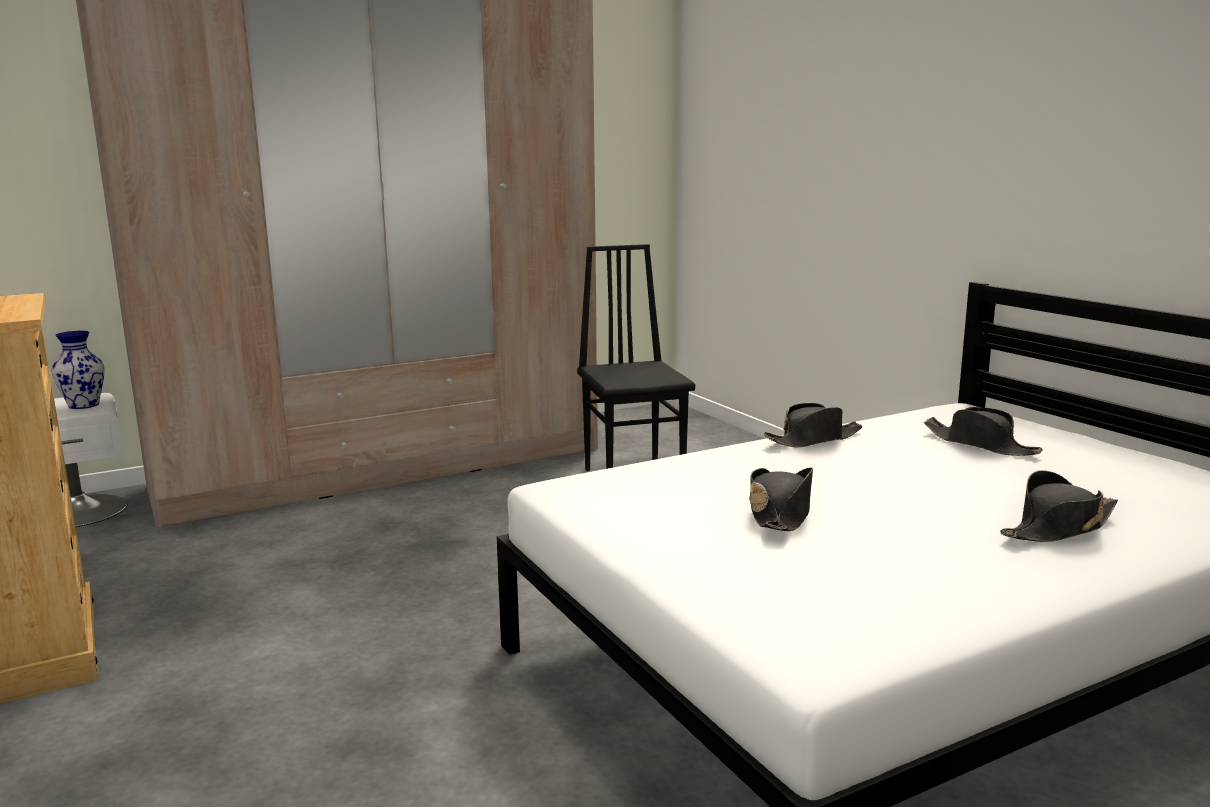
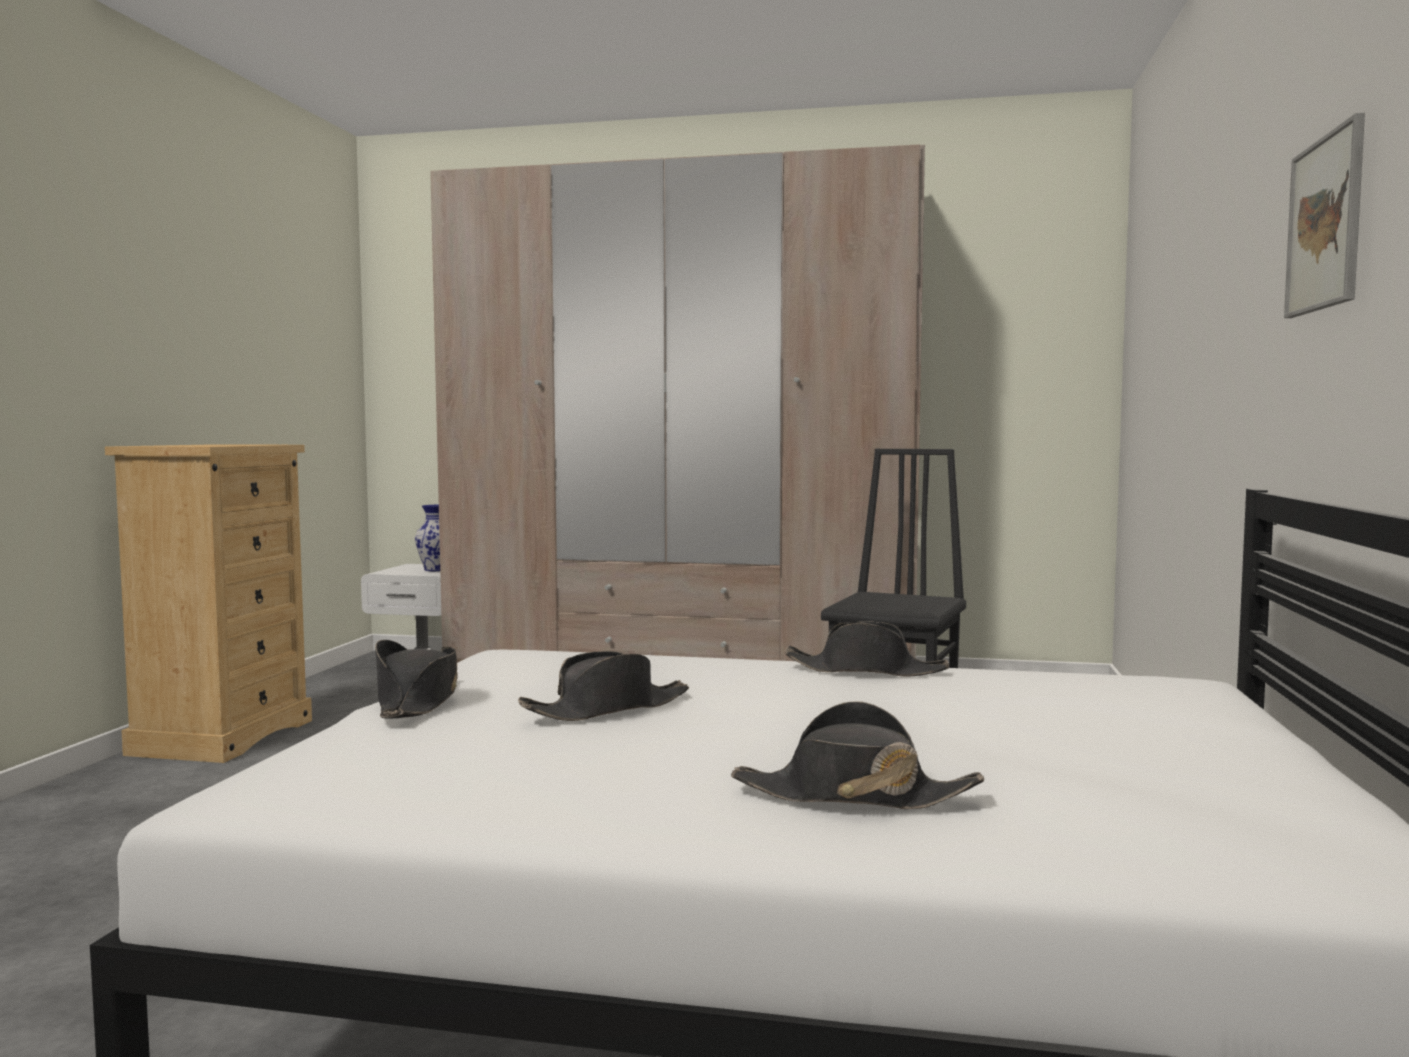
camera: 40 degrees right, 10 degrees down
(980, 444) = (1071, 714): black hat -> black hat (417, 701)
(1039, 122) = (1325, 224): none -> picture

